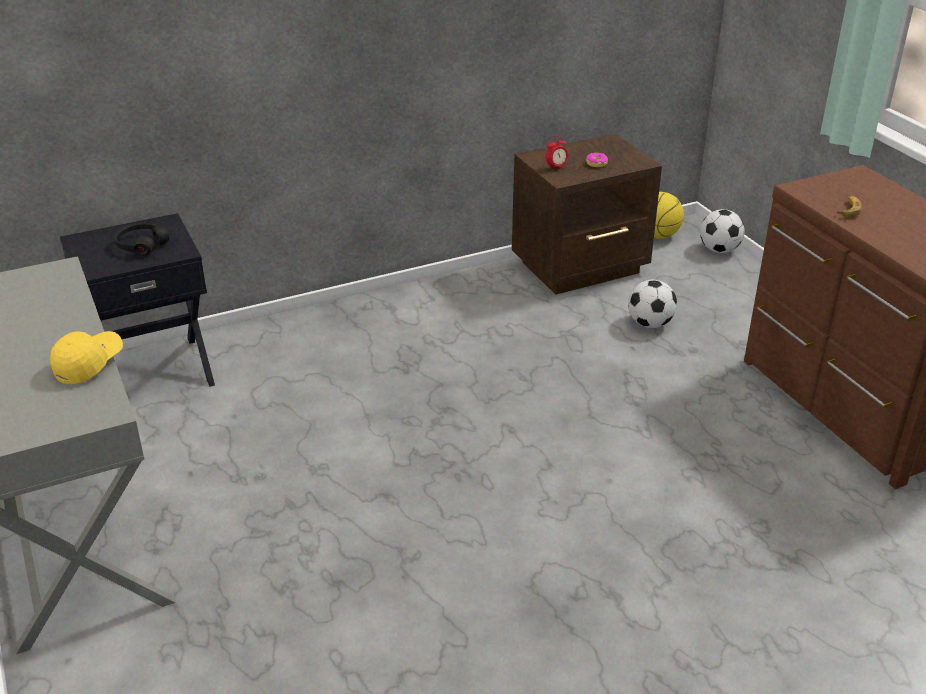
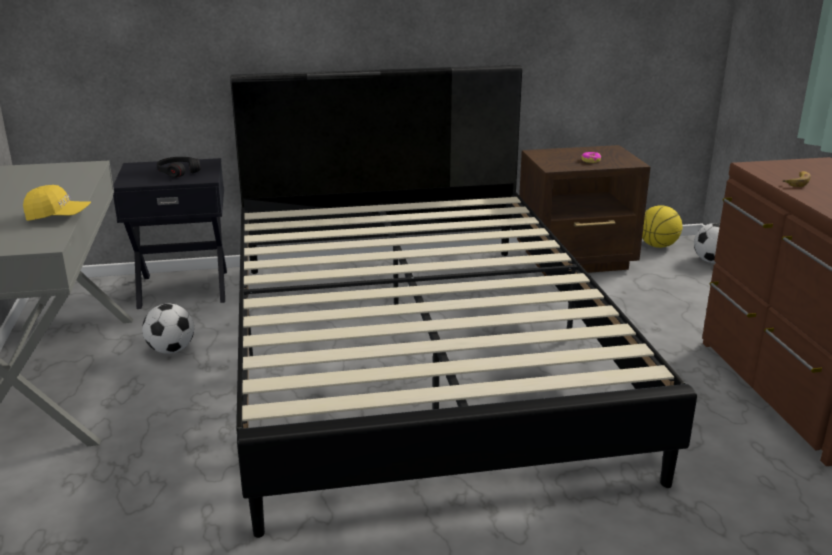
camera: 15 degrees right, 10 degrees down
(89, 364) = (58, 216): yellow cap -> yellow cap turned 45 degrees clockwise
(463, 422) = (417, 353): none -> black bed
(556, 167) = (553, 160): alarm clock -> none
(649, 324) = (622, 305): football -> football (171, 350)

